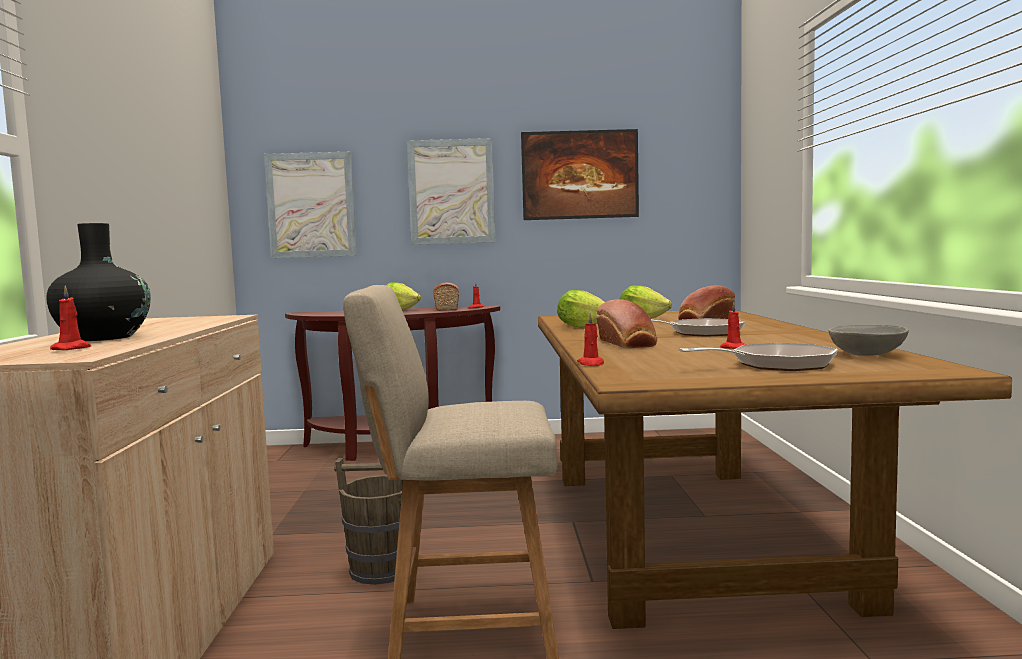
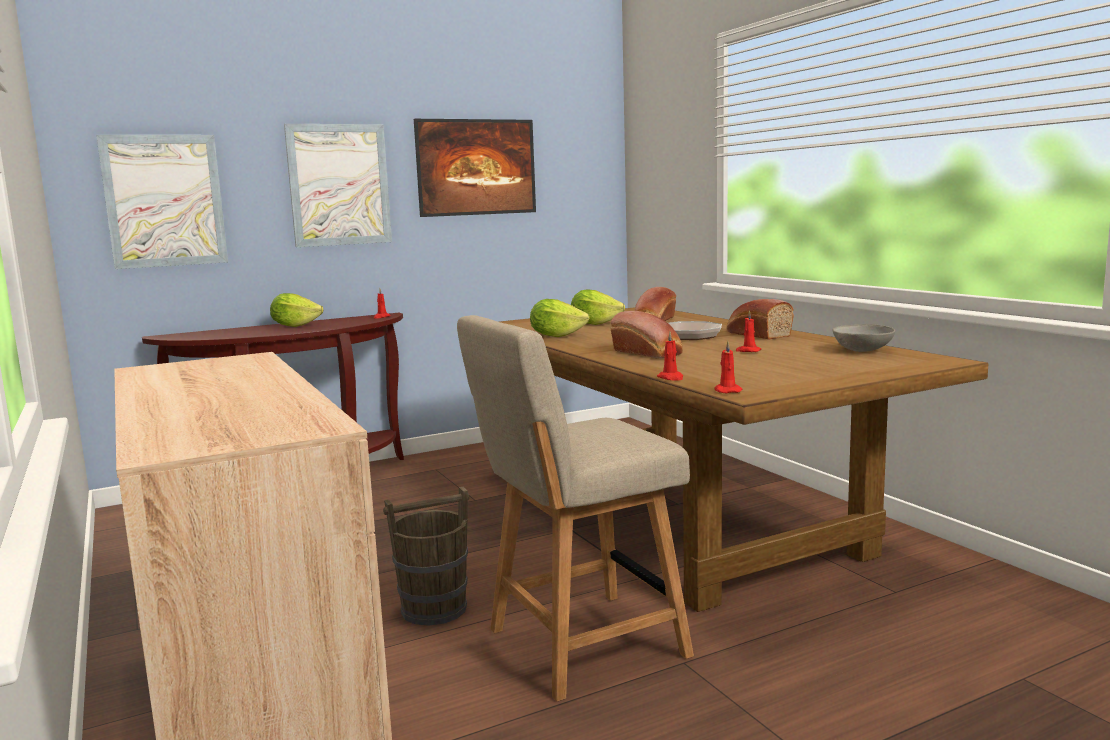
camera: 25 degrees left, 5 degrees up
(72, 349) = (262, 418): red candle -> red candle (727, 391)
(103, 338) = (227, 400): black vase -> none
(446, 308) = (348, 320): bread -> bread (756, 334)
(775, 365) = (818, 366): frying pan -> none

